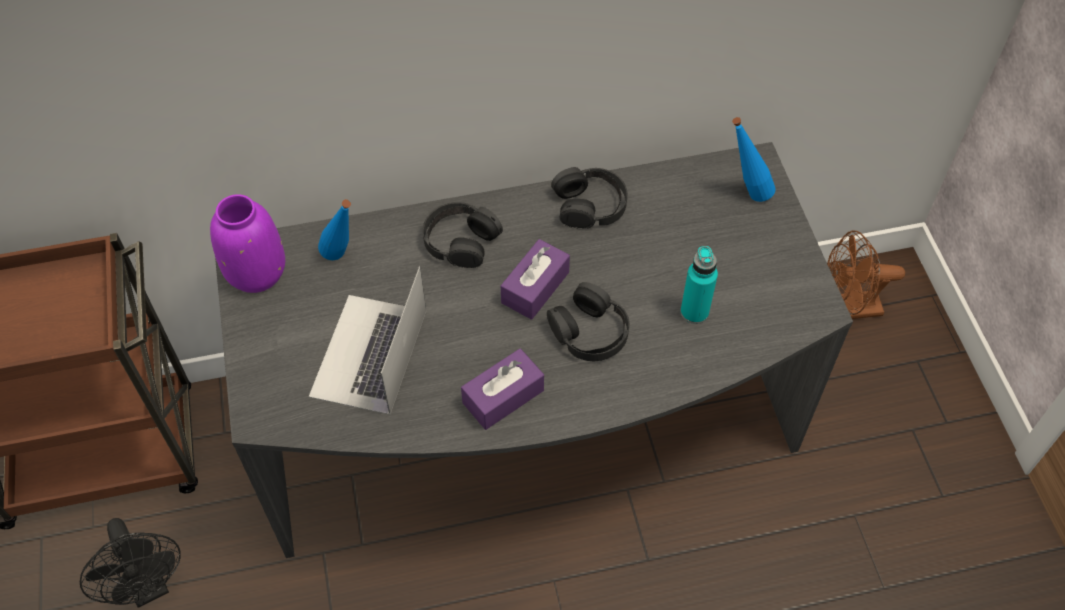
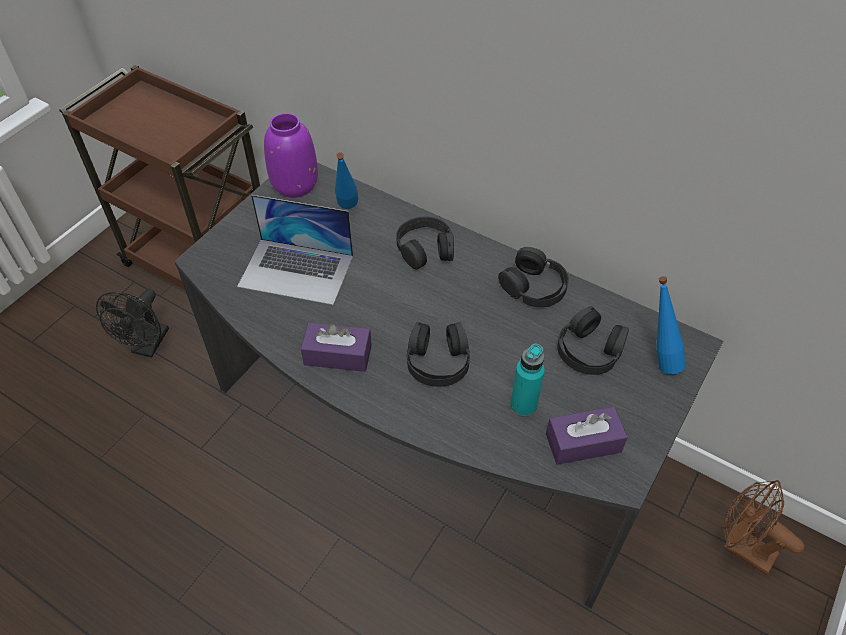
camera: 45 degrees right, 5 degrees down
(369, 353) = (296, 271): laptop -> laptop turned 135 degrees counterclockwise
(535, 287) = (436, 308): purple tissue box -> purple tissue box (583, 443)
(691, 226) = (589, 350): none -> black headphones

